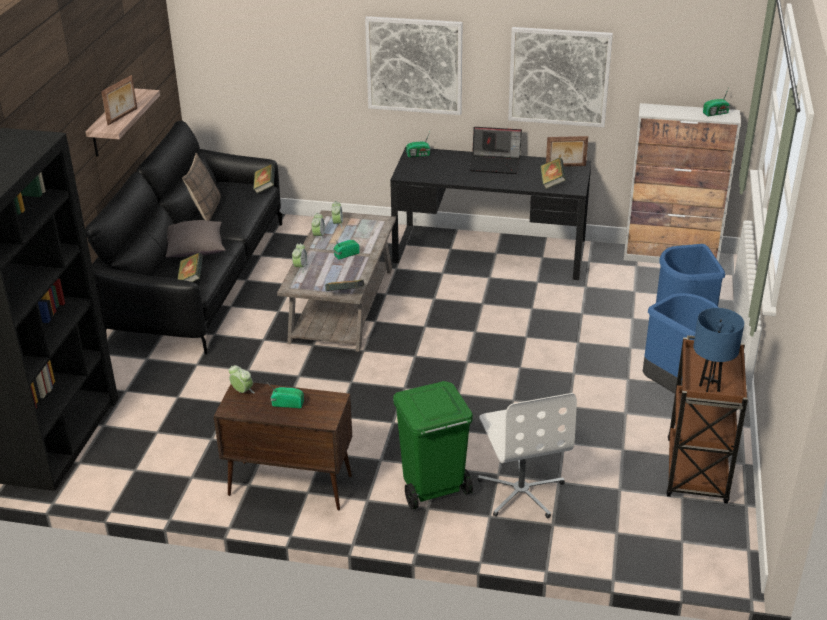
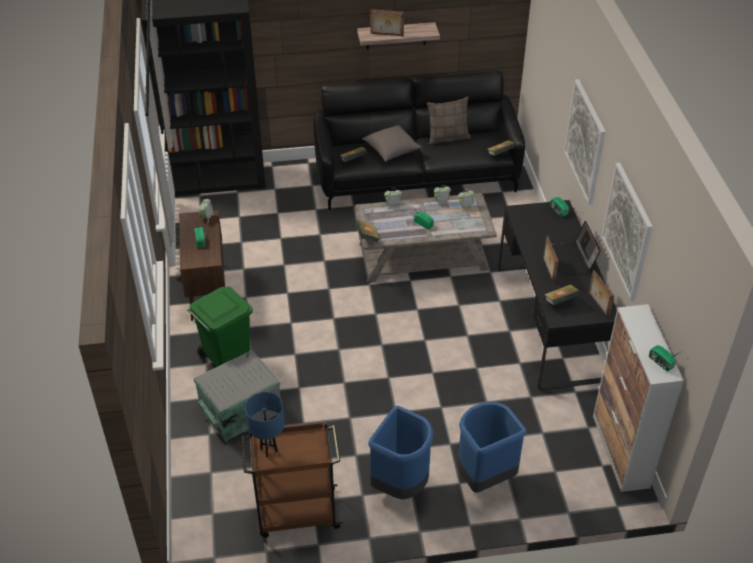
camera: 70 degrees right, 10 degrees up
(504, 179) = (548, 270): none -> picture frame
(521, 491) = (239, 409): white office chair -> grey storage box

